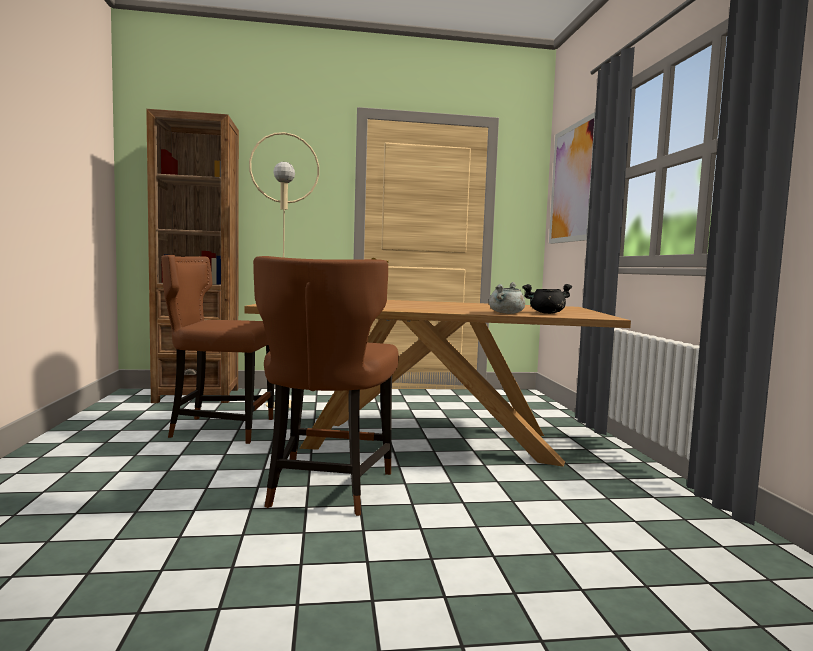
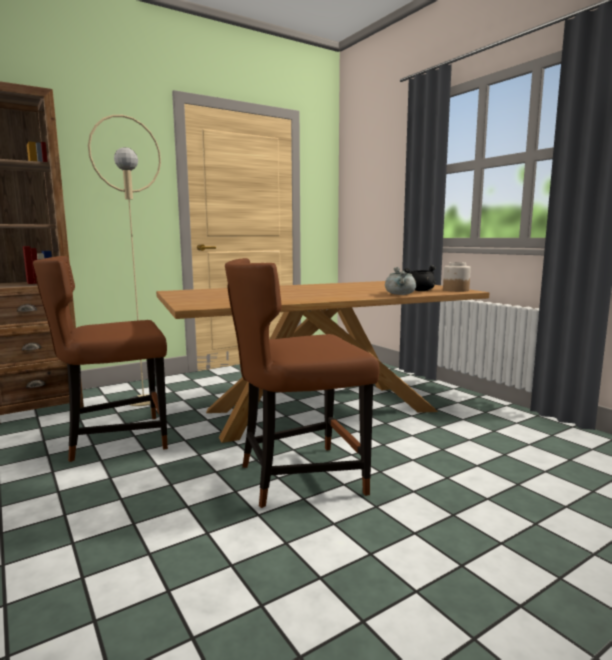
camera: 25 degrees left, 5 degrees up
(326, 489) = (298, 477): brown chair -> brown chair turned 90 degrees clockwise
(574, 183) = (374, 174): picture -> none
(594, 316) = (455, 290): none -> jar

